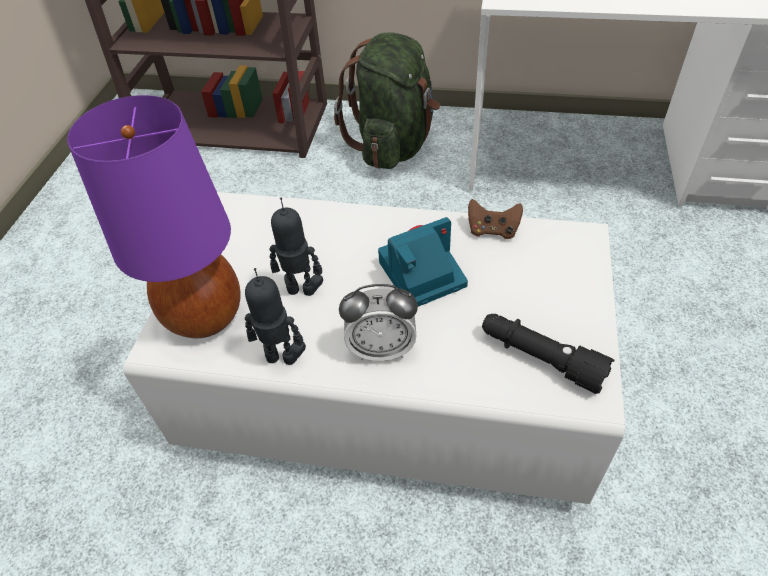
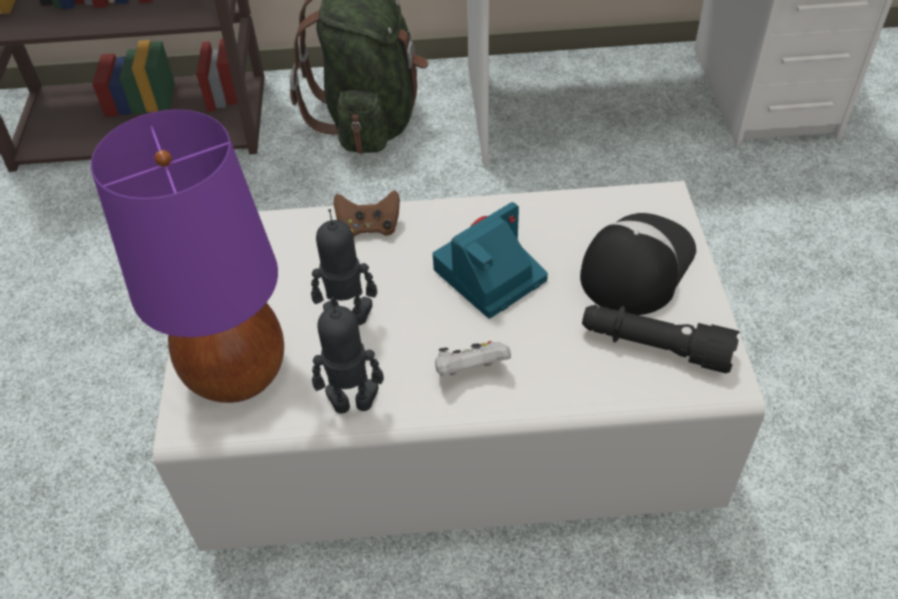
camera: 15 degrees left, 0 degrees up
(381, 349) = (470, 371): alarm clock -> white game controller
(492, 230) = (556, 209): brown game controller -> brown game controller (369, 227)
(545, 286) = (636, 264): none -> cap

